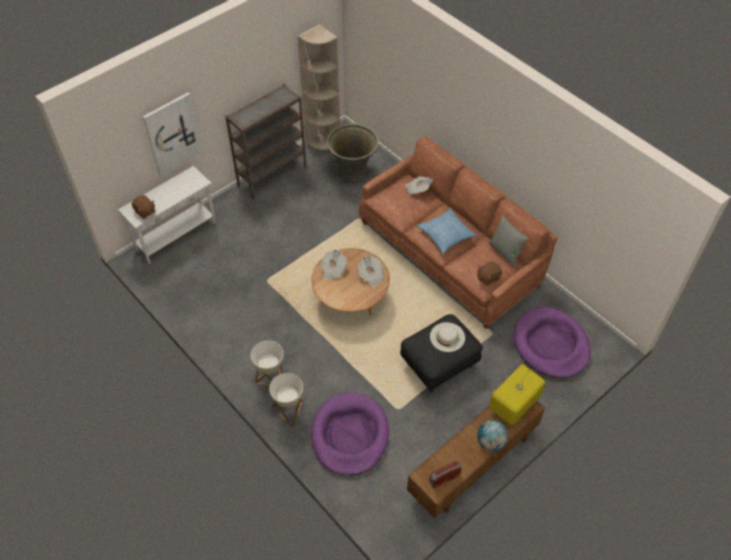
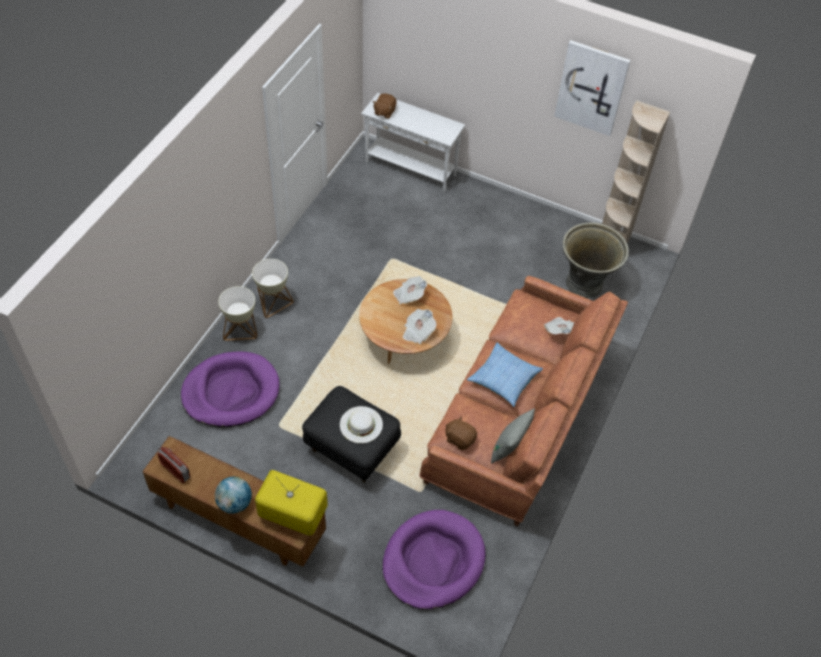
camera: 65 degrees right, 0 degrees up
(173, 134) = (457, 74): picture -> picture (591, 87)
(272, 175) = (536, 214): grey bookcase -> none

